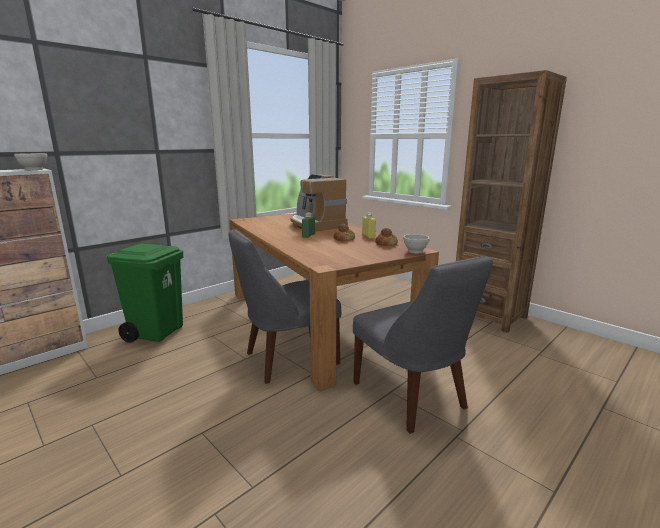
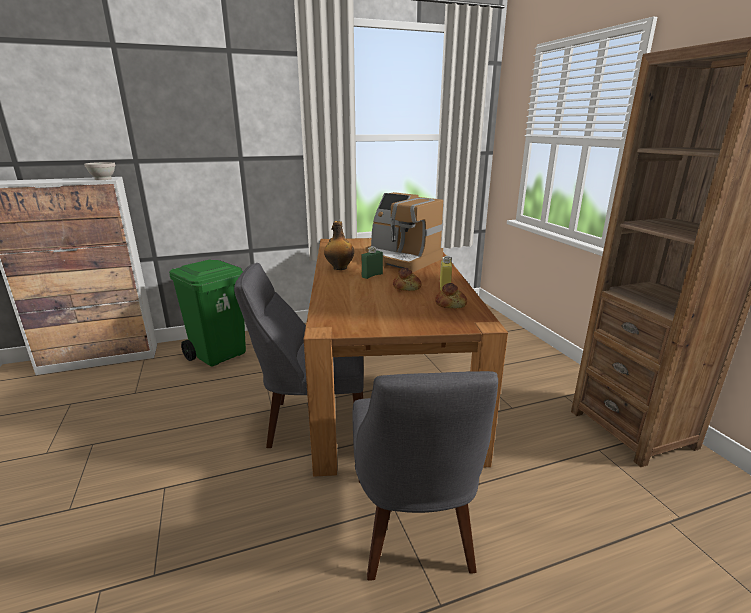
camera: 25 degrees right, 5 degrees up
(276, 234) = (339, 268): none -> bottle
(315, 225) = (401, 260): coffee machine -> coffee machine turned 45 degrees counterclockwise
(415, 251) = (472, 325): white bowl -> none

